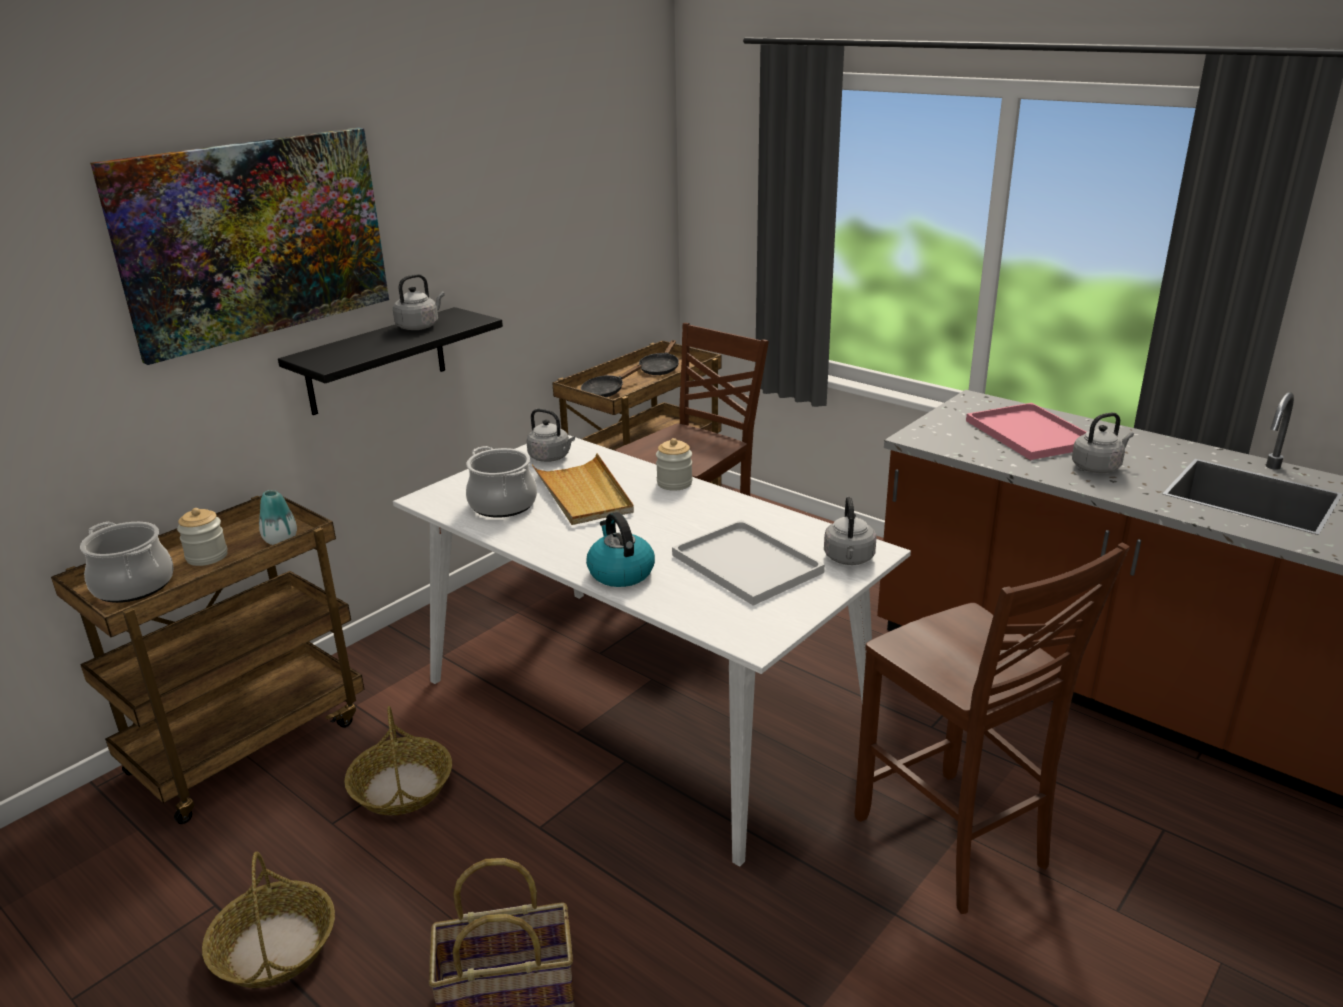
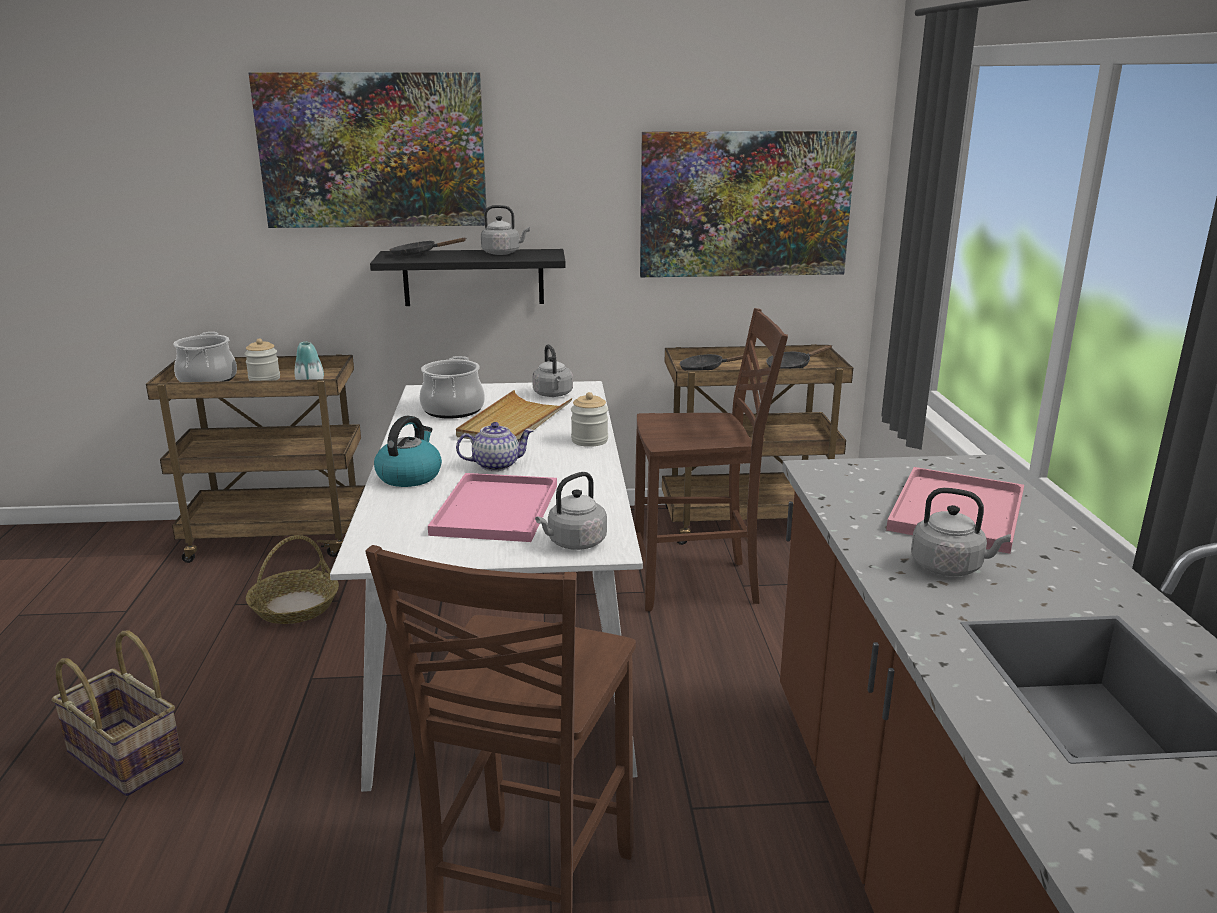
camera: 45 degrees right, 5 degrees down
(274, 947) = (105, 648): basket -> none
(342, 351) = (418, 255): none -> black frying pan
(590, 226) = (745, 204): none -> picture
(660, 532) = (496, 465): none -> teapot
(743, 563) = (495, 508): white tray -> pink tray

